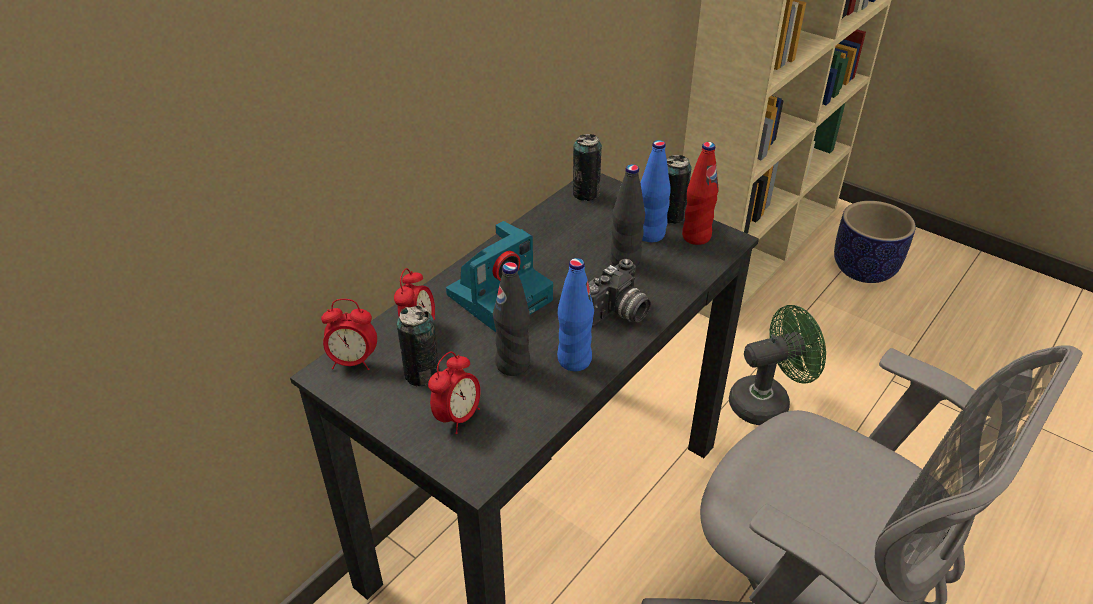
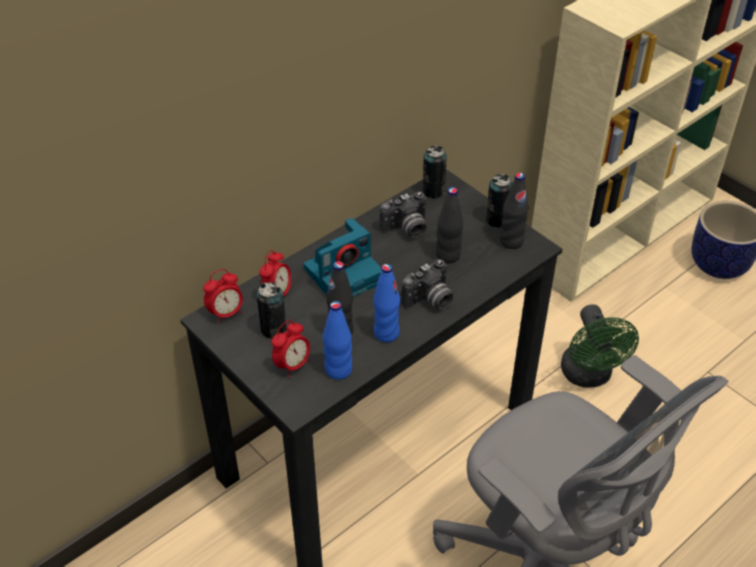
camera: 10 degrees right, 5 degrees up
(353, 362) = (226, 313): alarm clock -> alarm clock turned 45 degrees counterclockwise
(565, 237) = (406, 229): none -> camera
(650, 234) = (474, 235): blue bottle -> blue bottle (338, 370)
(696, 237) = (511, 241): red bottle -> black bottle
(767, 401) = (589, 376): green fan -> green fan turned 90 degrees clockwise

